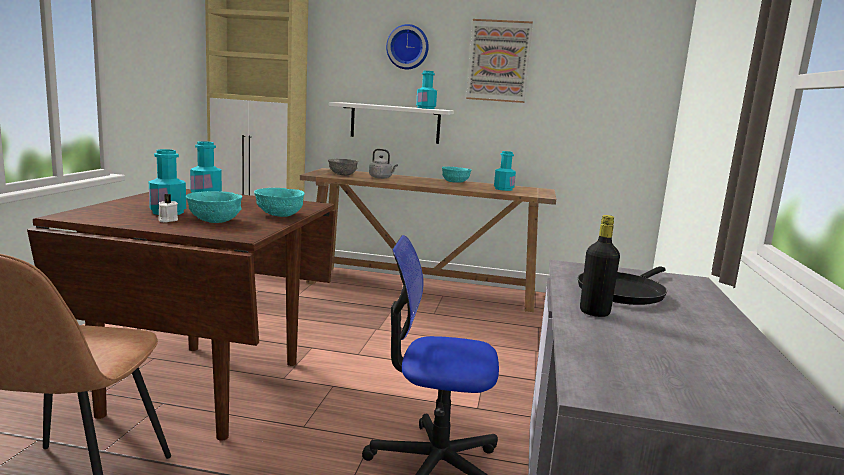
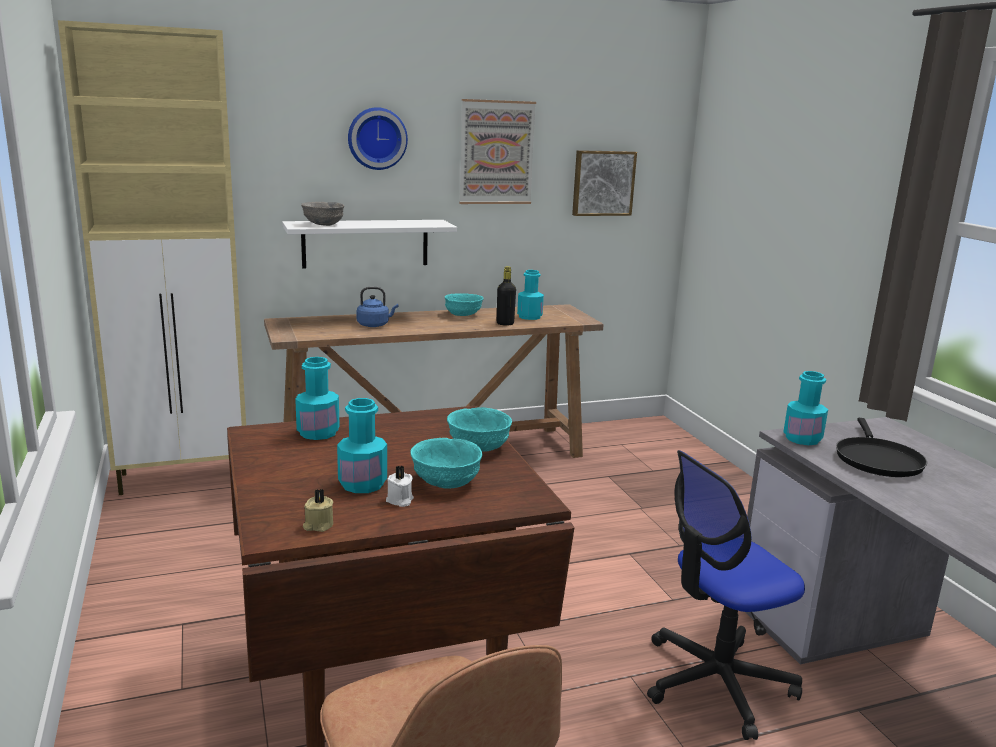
camera: 30 degrees left, 5 degrees up
(98, 218) = (318, 525): none -> beige candle
(342, 174) = (320, 329): grey bowl -> grey bowl (323, 224)
(381, 178) = (375, 325): grey kettle -> blue kettle
(425, 108) = (416, 222): turquoise bottle -> turquoise bottle (802, 439)
(591, 90) = (602, 183): none -> picture
(594, 312) = (907, 496): black bottle -> black bottle (505, 324)

